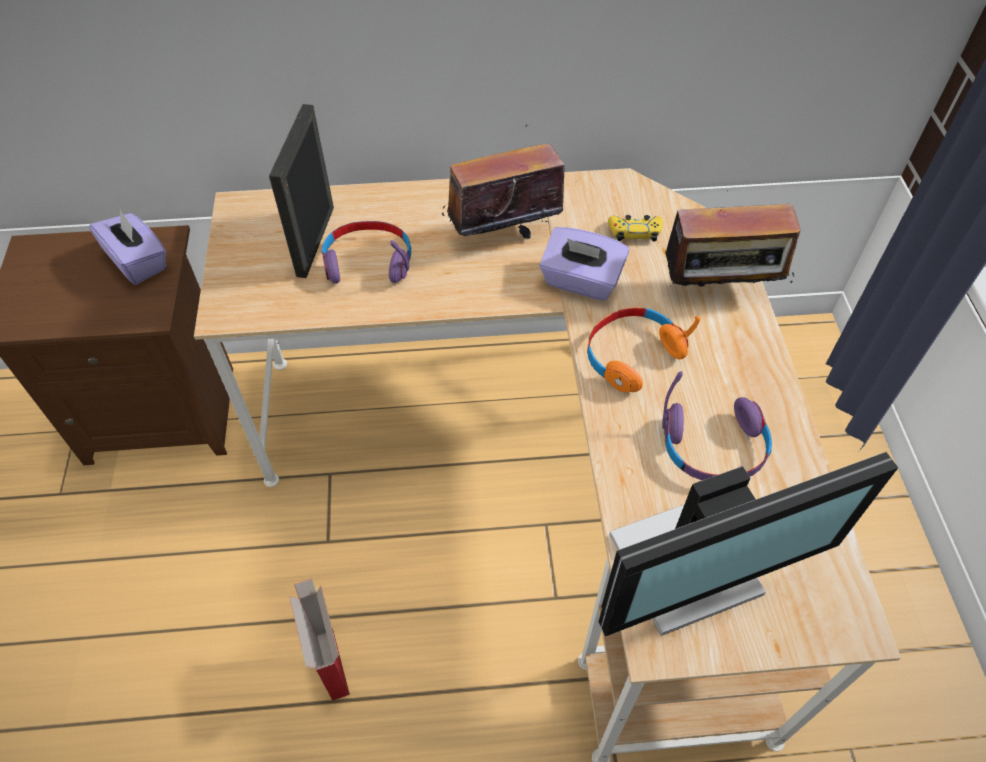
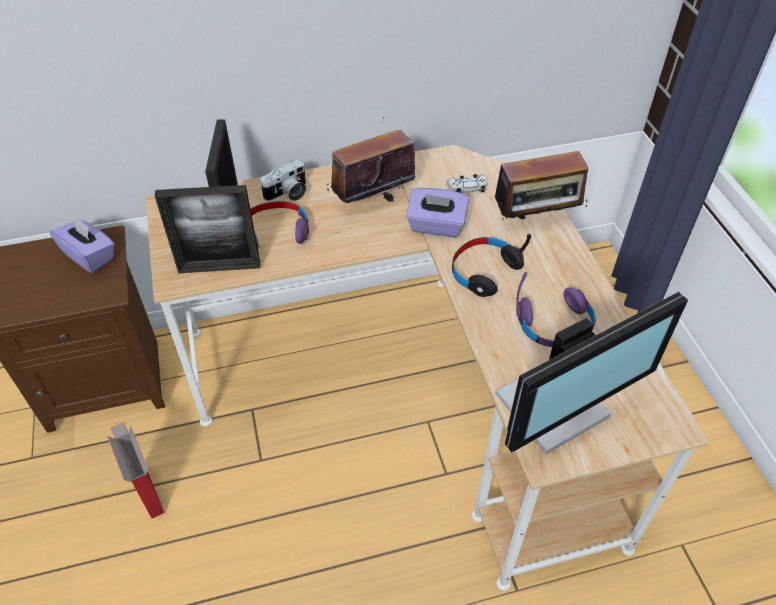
camera: 10 degrees left, 5 degrees down
(285, 302) = (219, 267): none -> picture frame
(332, 662) = (282, 550): cardboard box -> cardboard box (149, 493)
(395, 211) = (288, 194): none -> camera
(631, 355) = (484, 271): orange headphones -> black headphones
(634, 232) = (467, 188): yellow game controller -> white game controller

